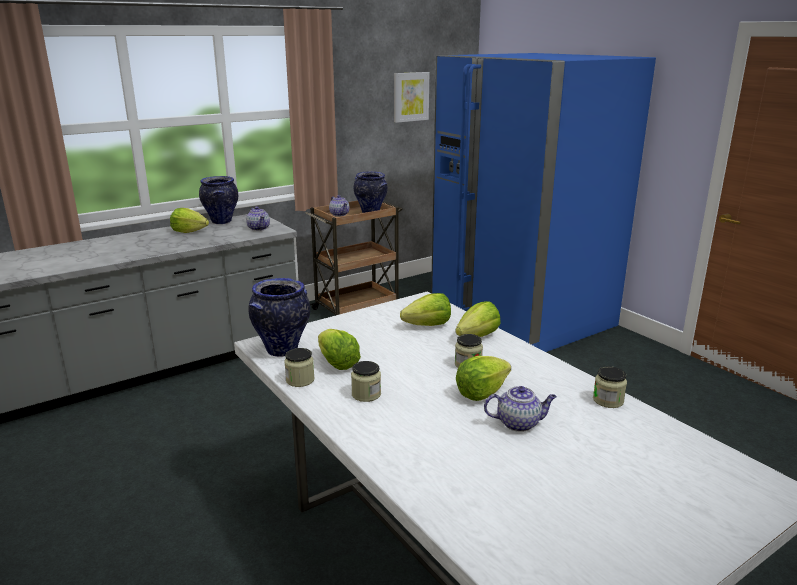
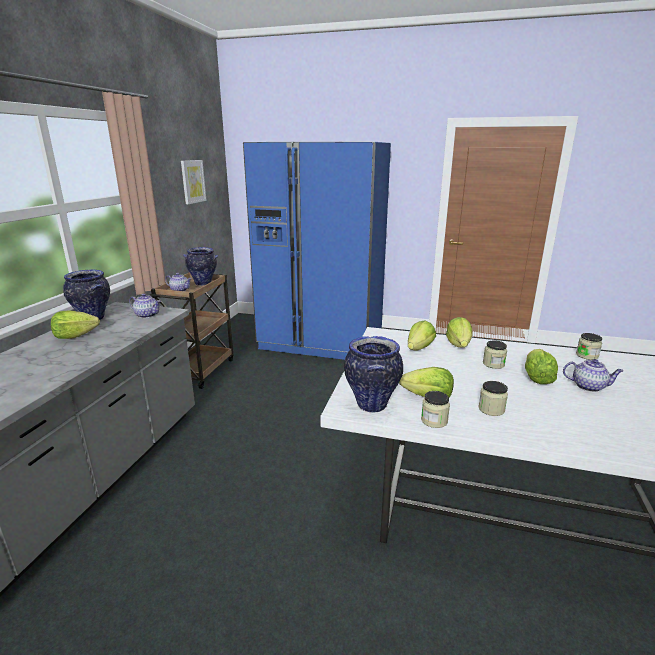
camera: 40 degrees left, 0 degrees up
(519, 423) = (589, 386): teapot -> teapot turned 60 degrees clockwise

